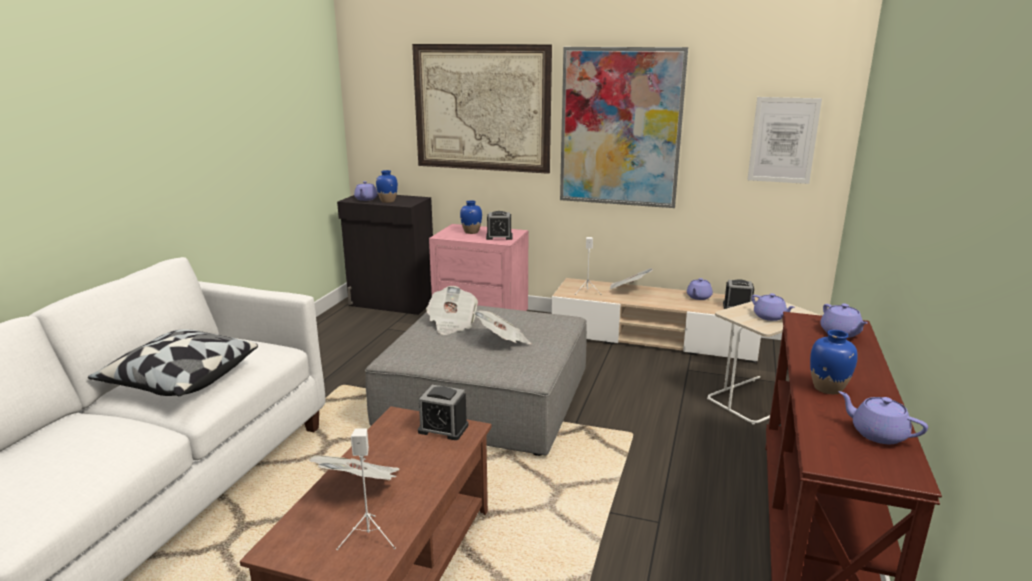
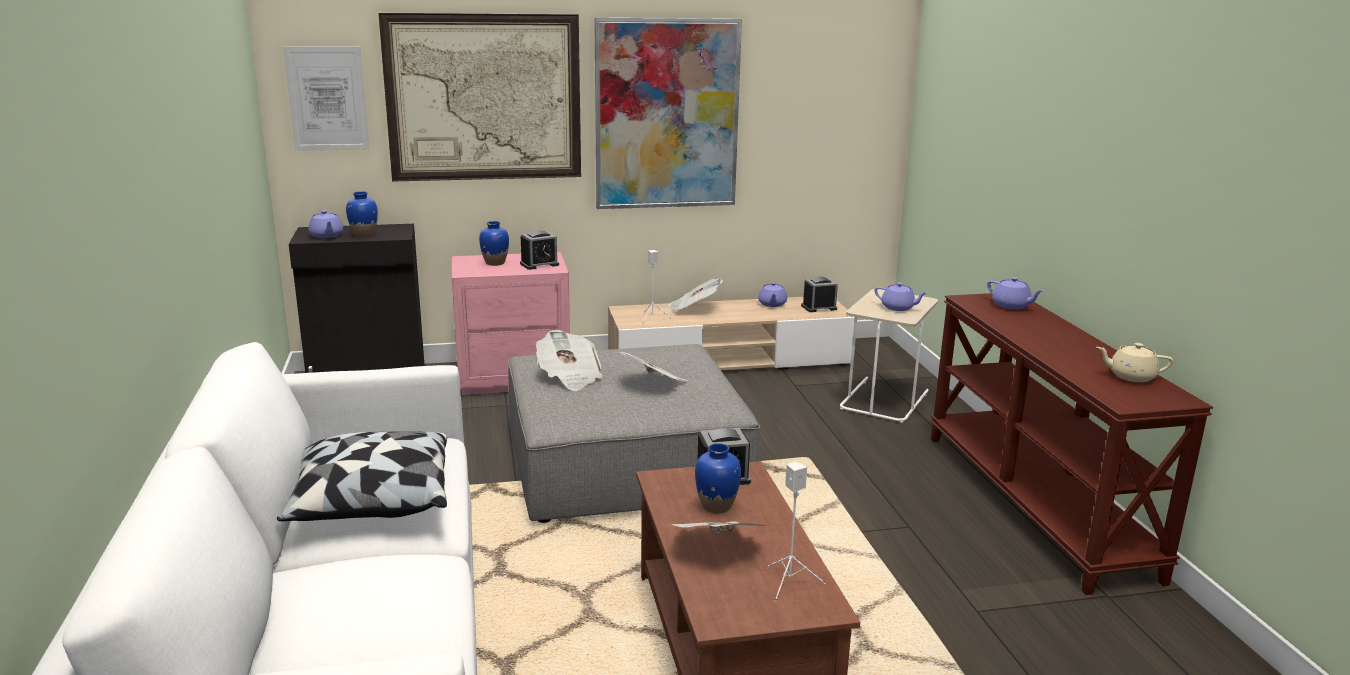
camera: 30 degrees left, 0 degrees up
(783, 140) = (842, 119): picture -> picture (327, 99)
(828, 388) = (1059, 351): blue vase -> blue vase (717, 506)
(877, 434) = (1130, 376): purple teapot -> beige teapot

